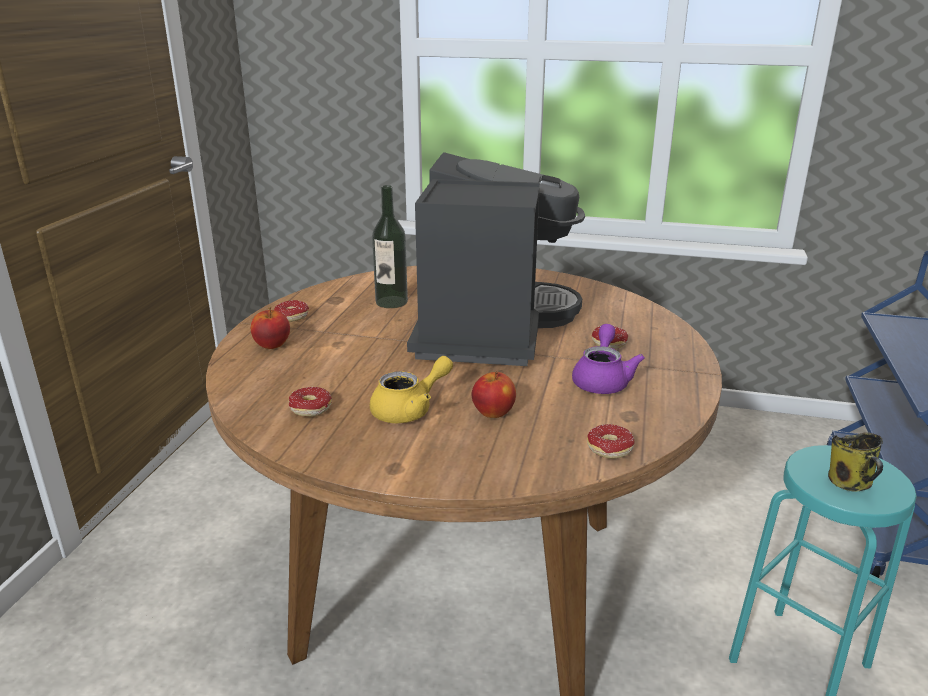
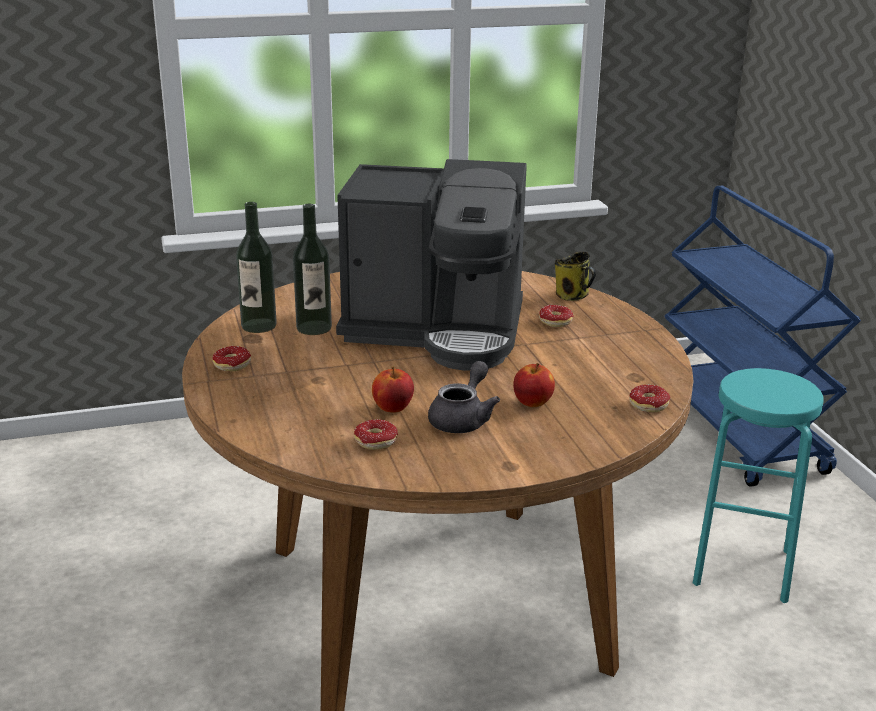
camera: 30 degrees left, 0 degrees up
(272, 345) = (253, 397): apple -> apple (392, 408)
(353, 291) = (259, 325): none -> bottle
(410, 410) = (463, 419): yellow teapot -> grey teapot
(489, 327) = (437, 331): coffee machine -> coffee machine turned 120 degrees clockwise
(602, 380) = (584, 354): purple teapot -> none
(850, 483) = (776, 394): mug -> mug (573, 296)

